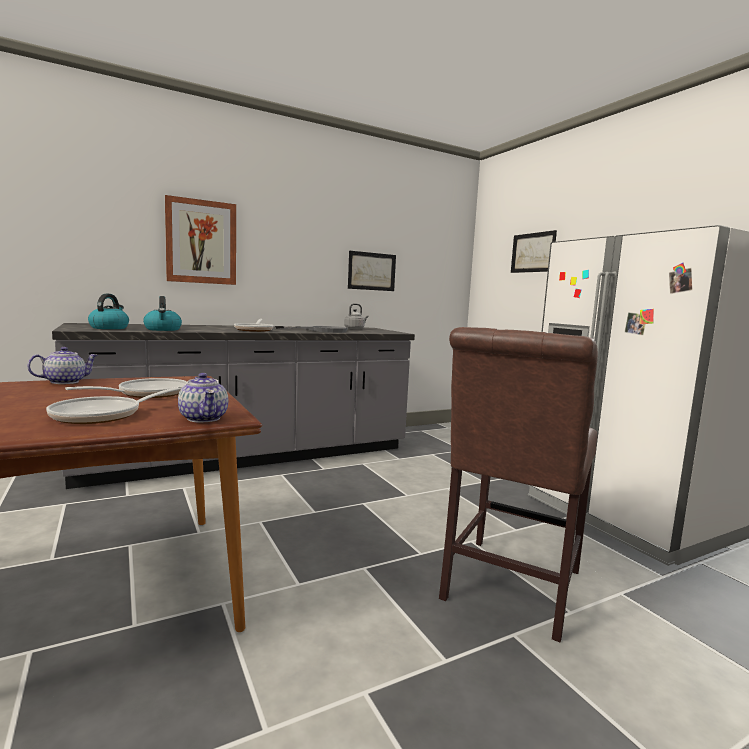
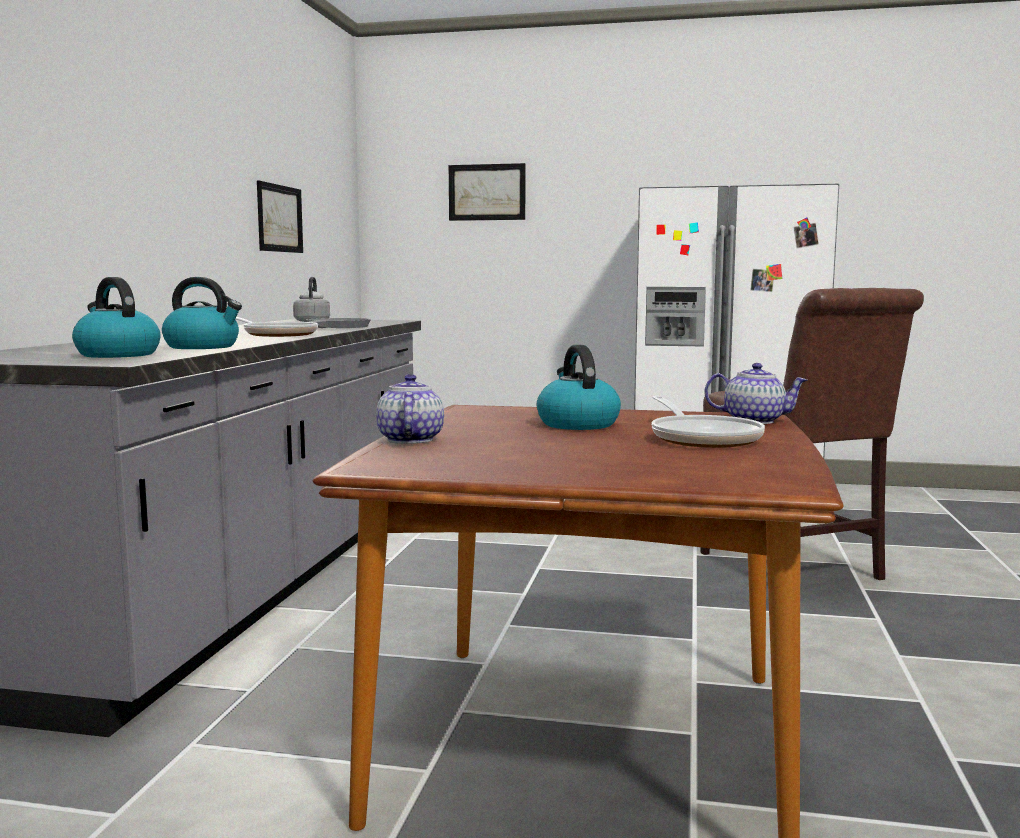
camera: 50 degrees left, 0 degrees up
(147, 394) = (577, 424): frying pan -> kettle
(201, 242) = (88, 157): picture -> none

